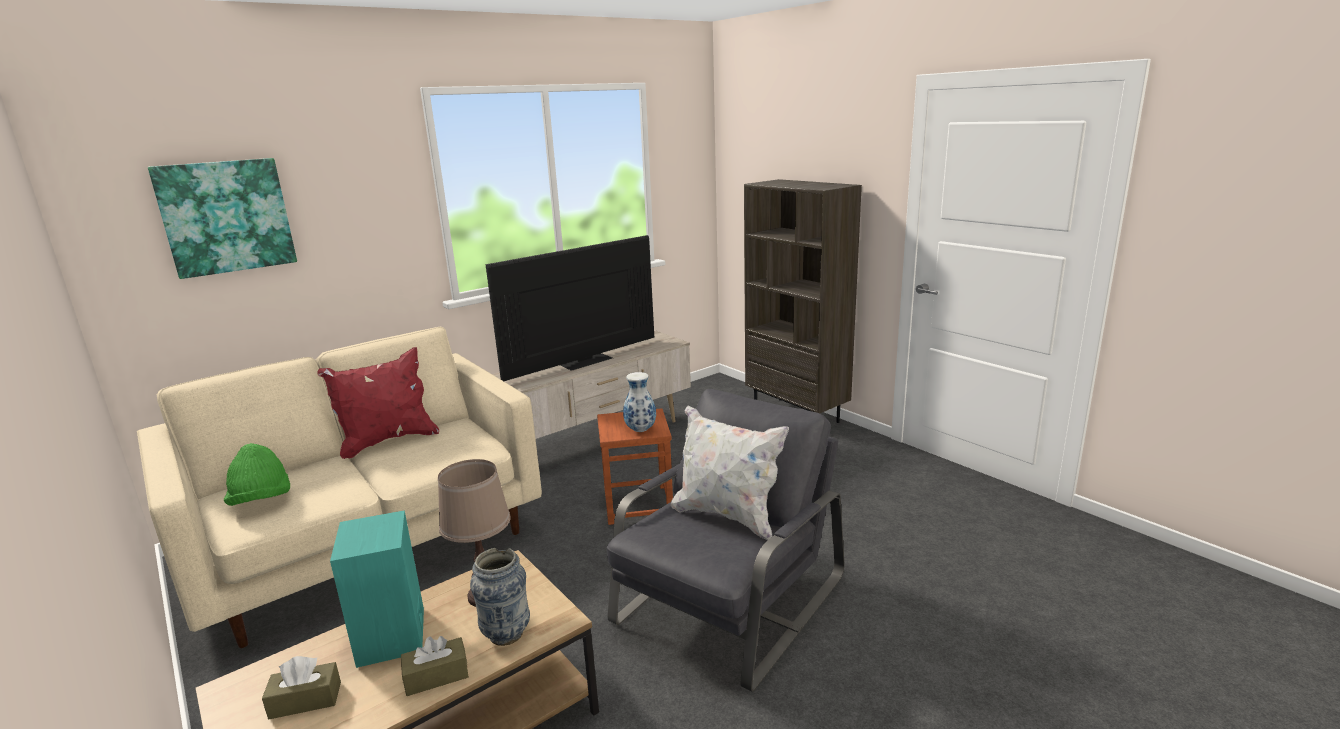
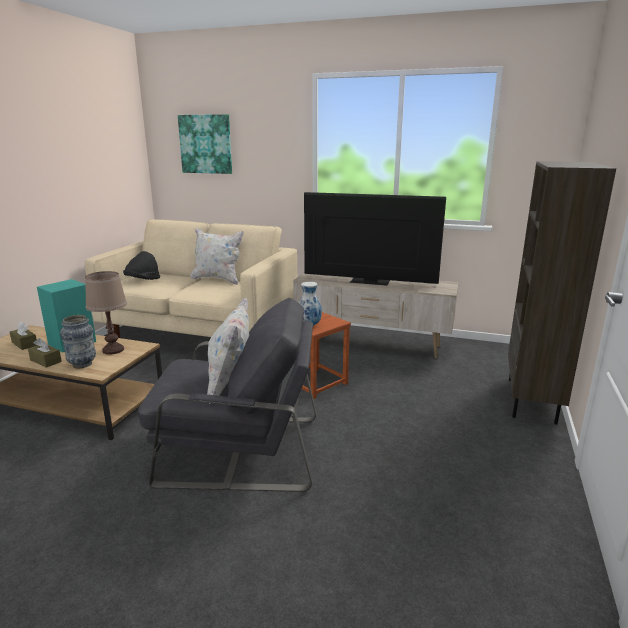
camera: 55 degrees right, 0 degrees up
(262, 501) = (142, 280): green hat -> black hat
(388, 441) = (217, 279): red pillow -> white pillow

